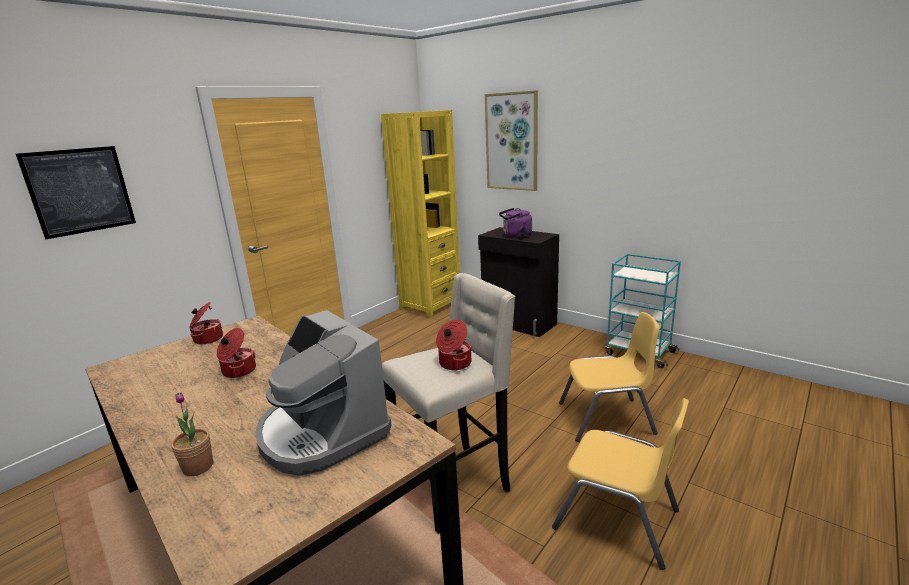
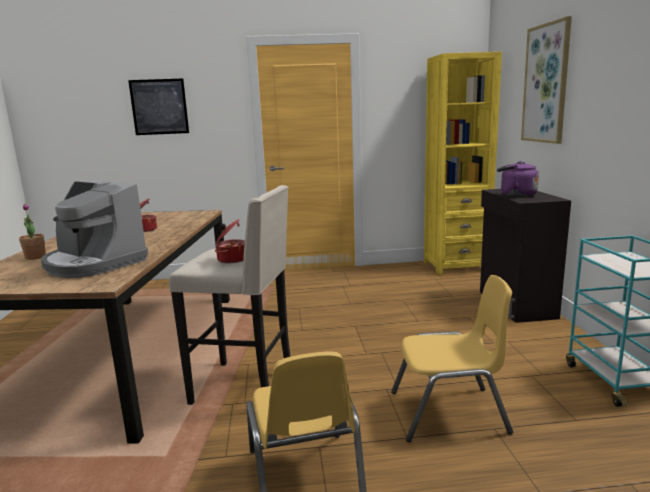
camera: 45 degrees right, 5 degrees down
(207, 339) = (173, 214): cooking pot -> none
(322, 432) = (94, 263): coffee machine -> coffee machine turned 60 degrees counterclockwise
(606, 419) = (449, 413): yellow chair -> yellow chair turned 45 degrees counterclockwise

